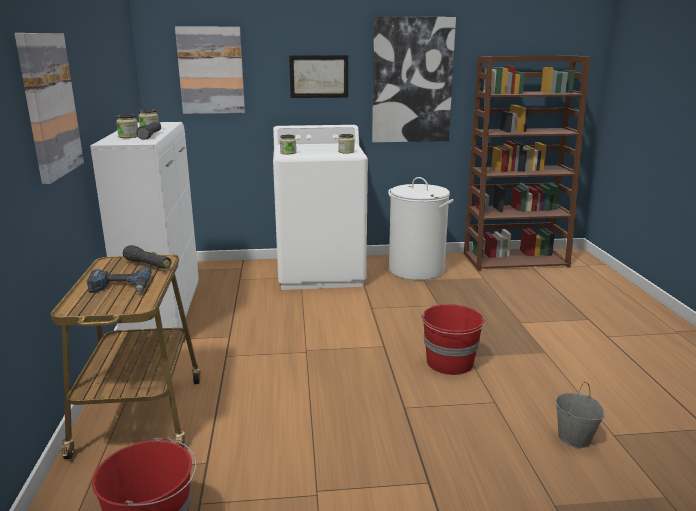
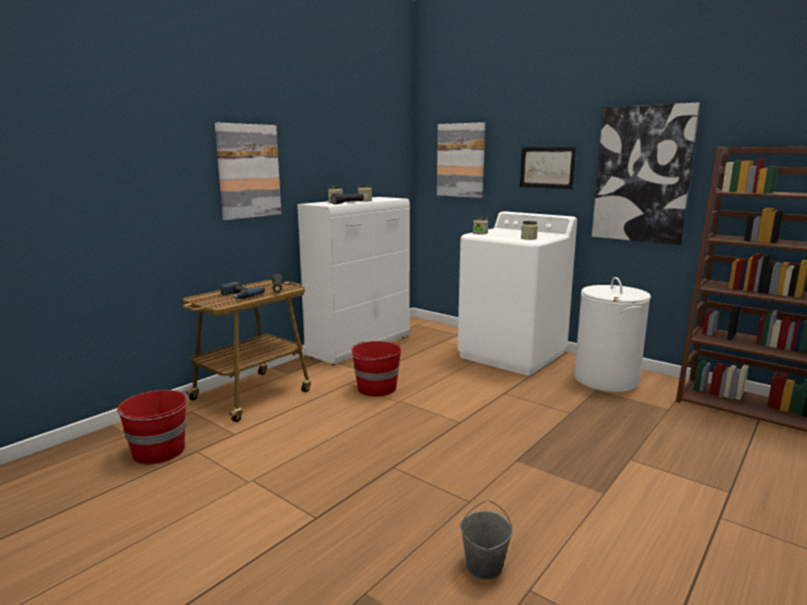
camera: 45 degrees right, 5 degrees down
(450, 363) = (489, 457): red bucket -> red bucket (376, 388)

